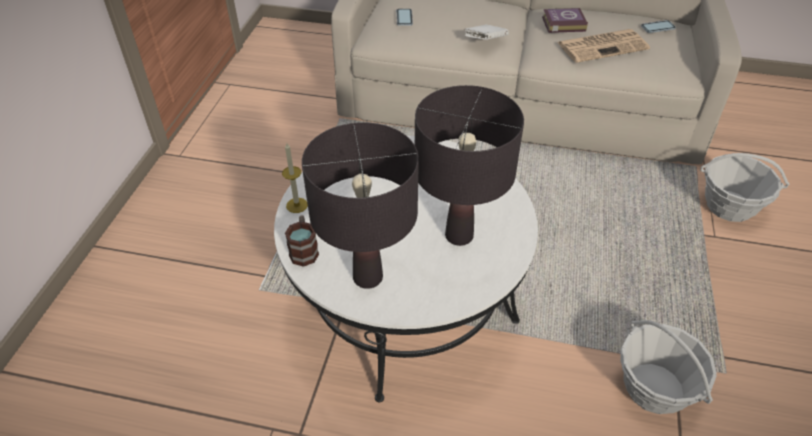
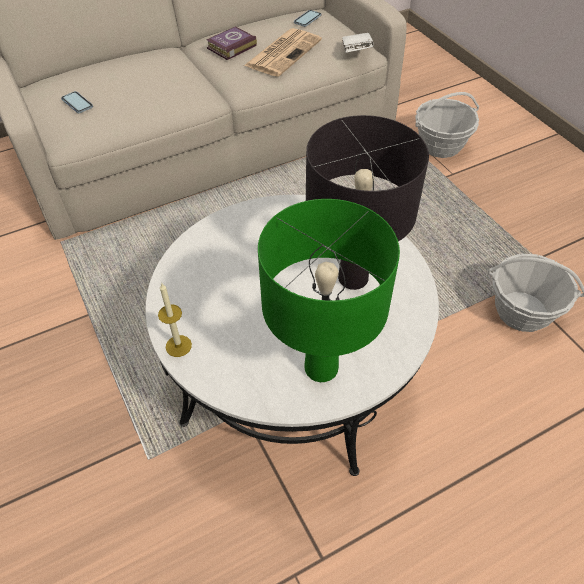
camera: 40 degrees left, 5 degrees up
(304, 250) = (235, 384): mug -> none
(367, 277) = (321, 368): black table lamp -> green table lamp
(485, 42) = (181, 92): white book -> white book (356, 52)

